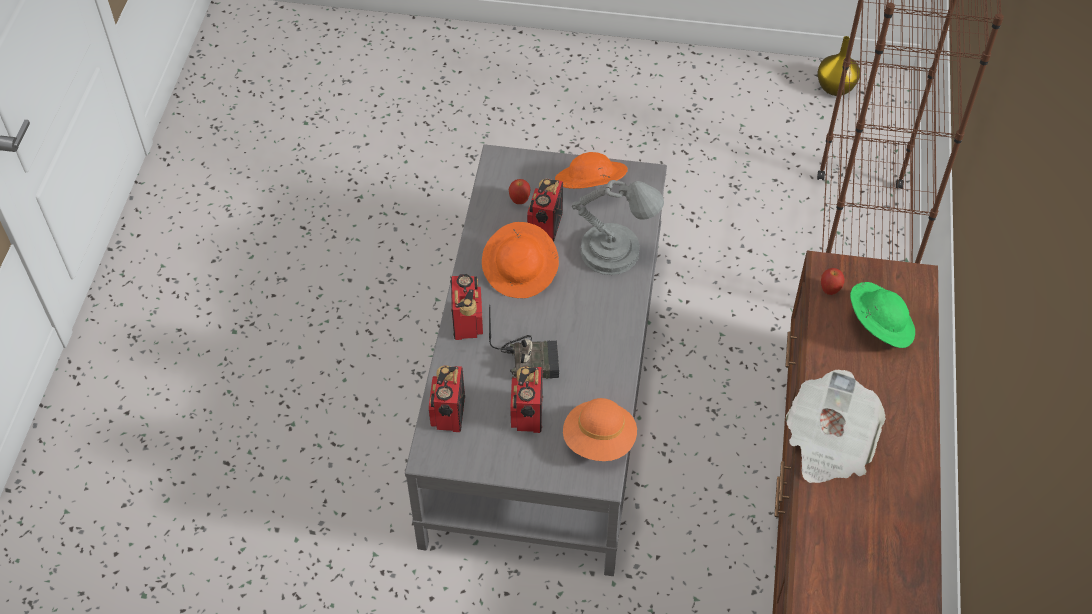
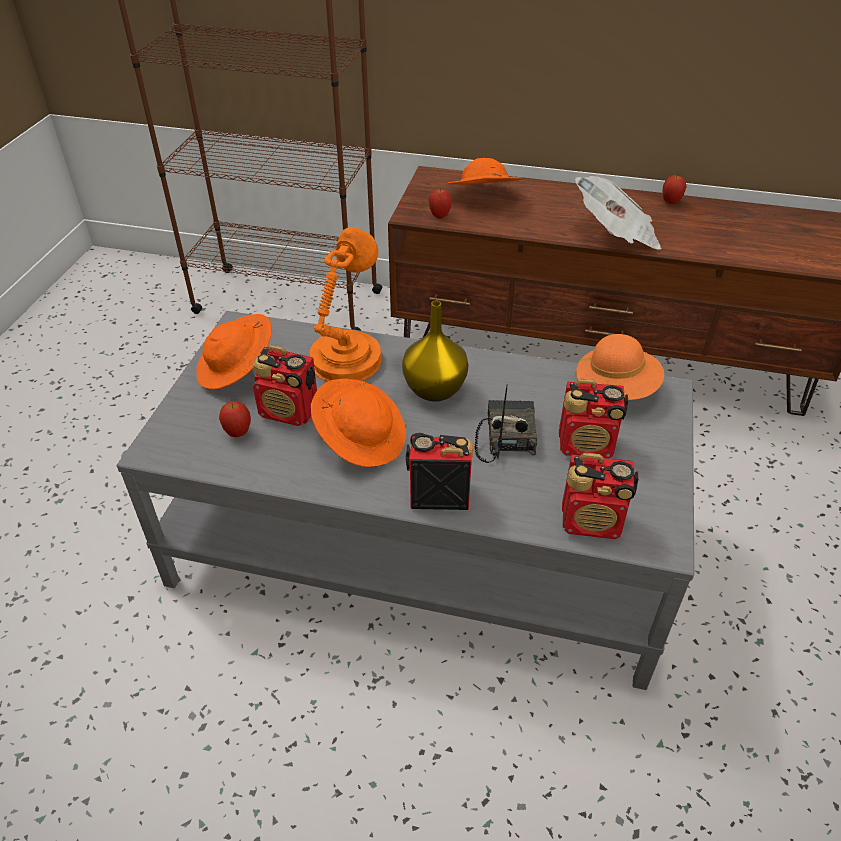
camera: 85 degrees left, 10 degrees down
(615, 253) = (348, 357): grey table lamp -> orange table lamp
(834, 87) = (88, 289): yellow vase -> yellow vase (433, 390)
(878, 325) = (482, 198): green hat -> orange hat
(917, 504) = (670, 202): none -> apple

